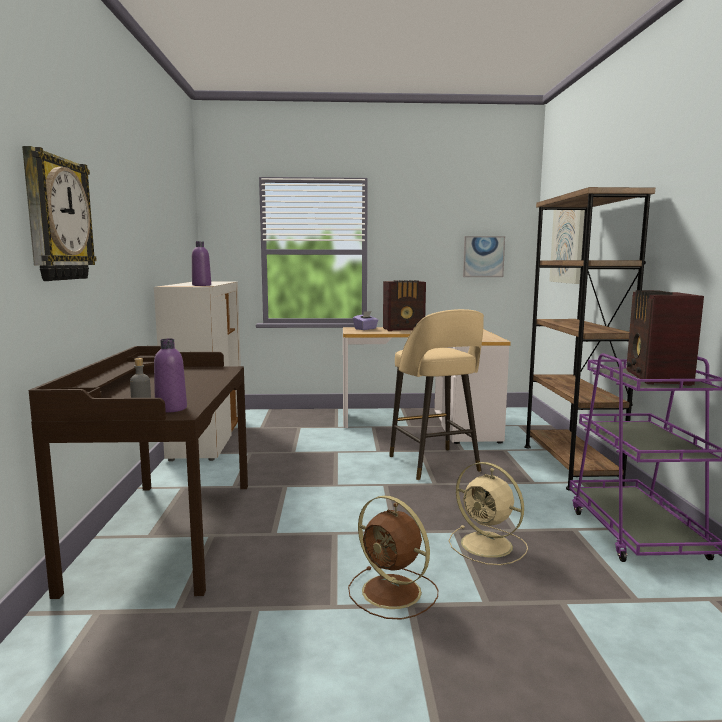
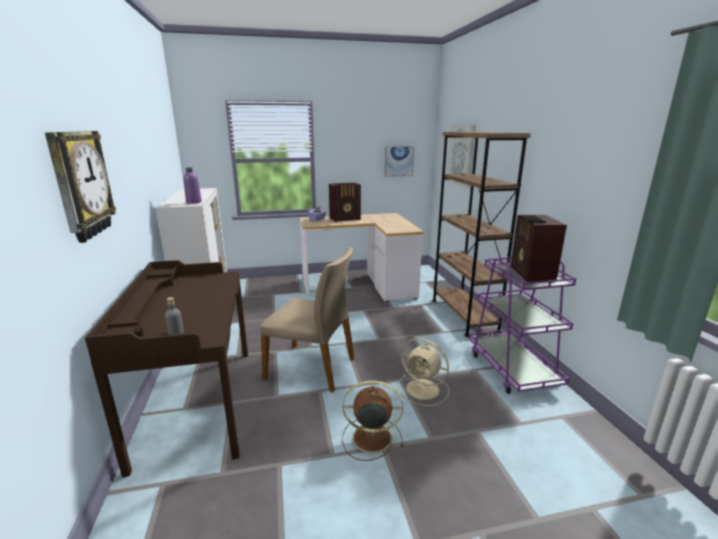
camera: 10 degrees left, 10 degrees up
(171, 409) = (200, 333): purple bottle -> none
(330, 507) = (312, 367): none -> beige chair
(393, 592) = (370, 437): brown fan -> brown fan turned 150 degrees clockwise
(435, 464) = (376, 322): beige stool -> none

